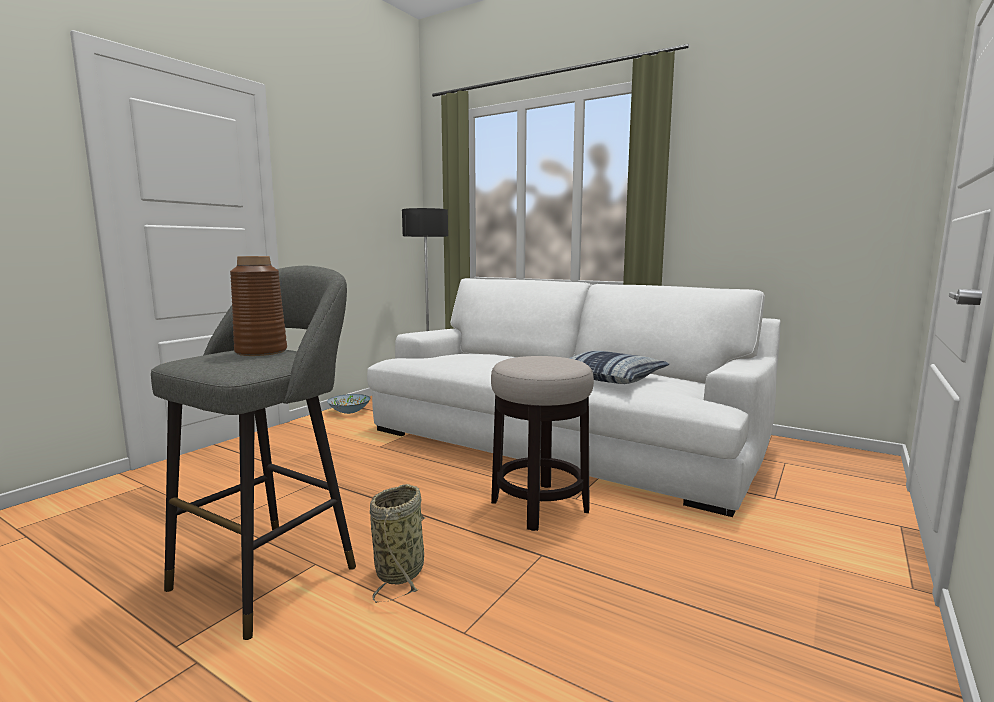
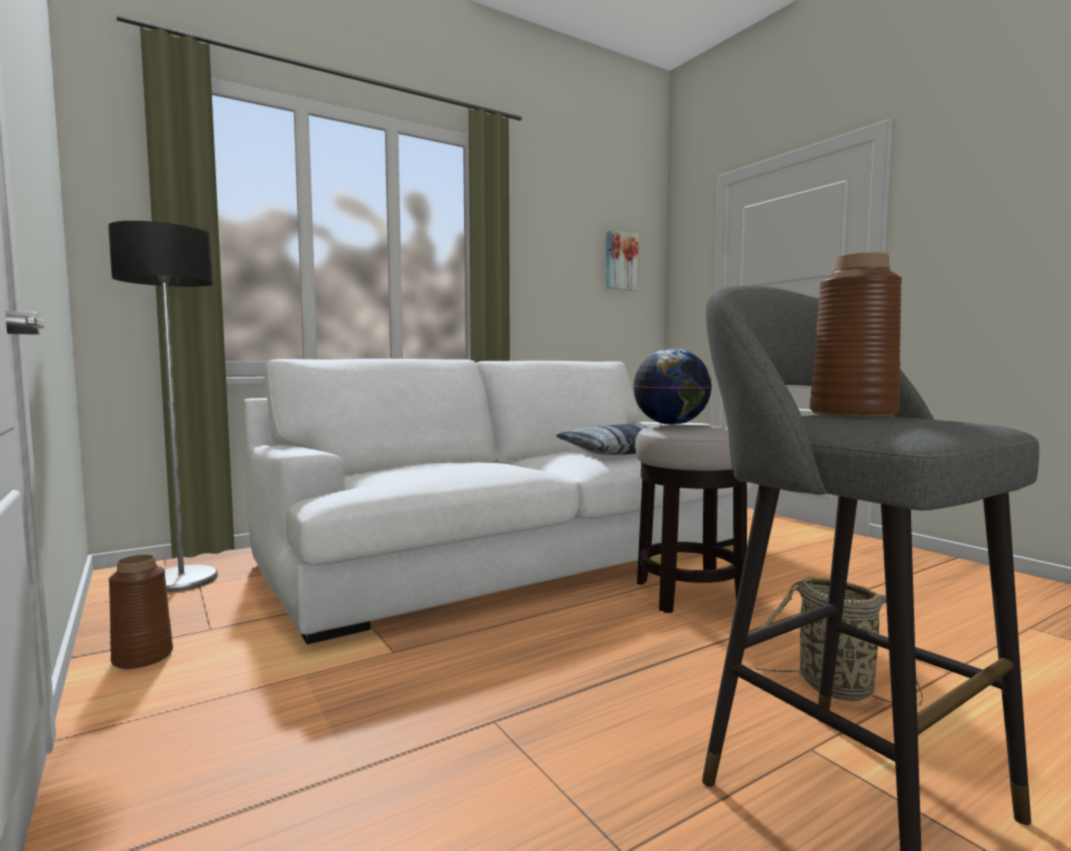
camera: 65 degrees left, 5 degrees down
(349, 412) = (142, 657): bowl -> brown vase
(544, 357) = (671, 424): none -> globe
(845, 163) = (620, 261): none -> picture

